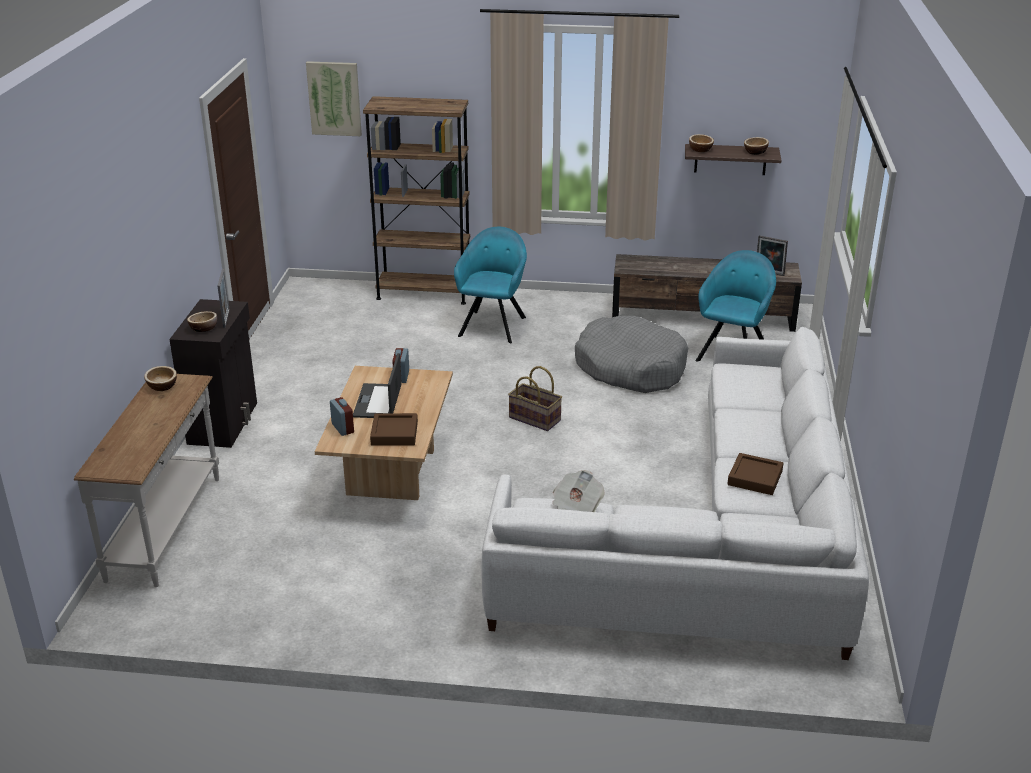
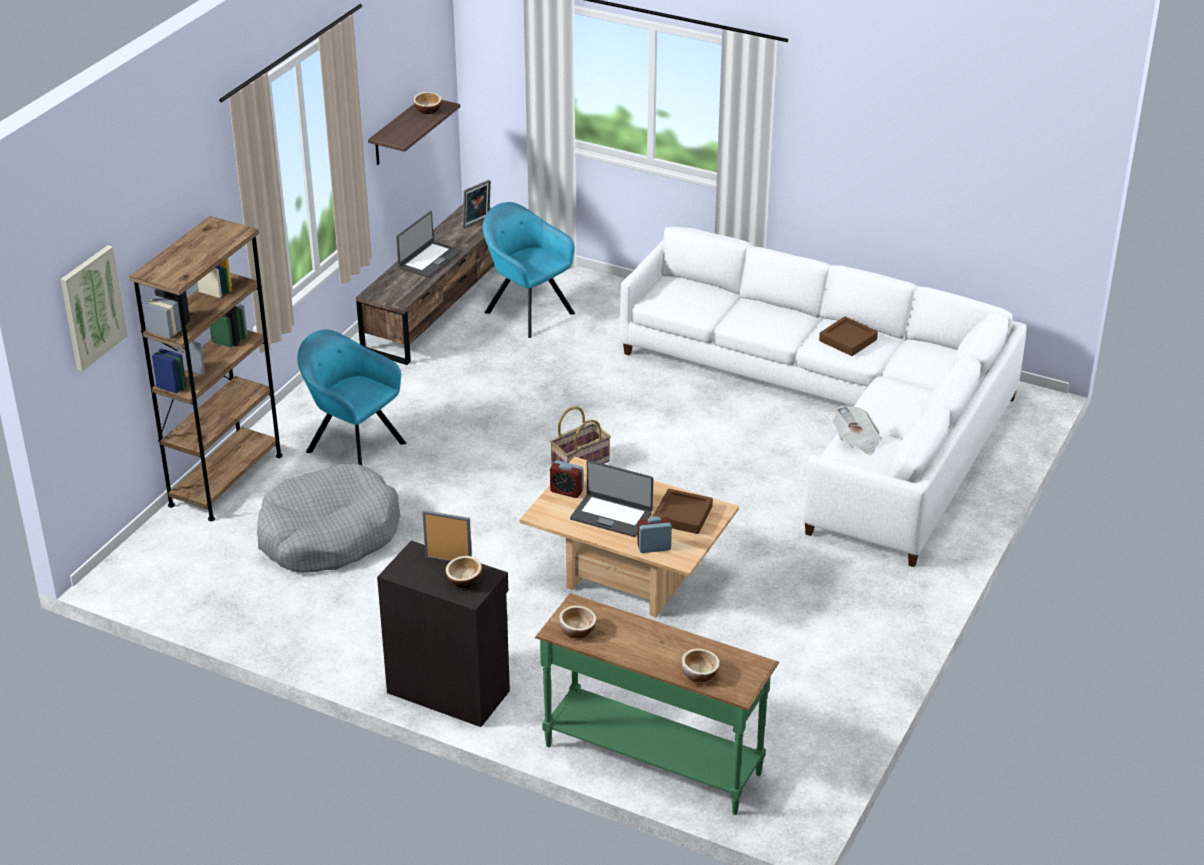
camera: 70 degrees left, 5 degrees up
(166, 528) = (653, 758): white console table -> green console table
(630, 368) = (516, 379): grey dog bed -> grey dog bed (328, 535)
(694, 267) = (429, 259): none -> laptop
(700, 149) = (394, 136): bowl -> bowl (699, 674)

